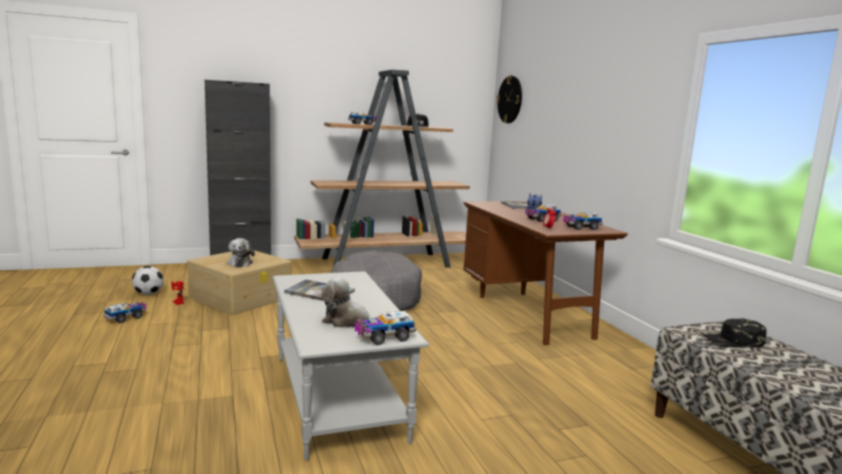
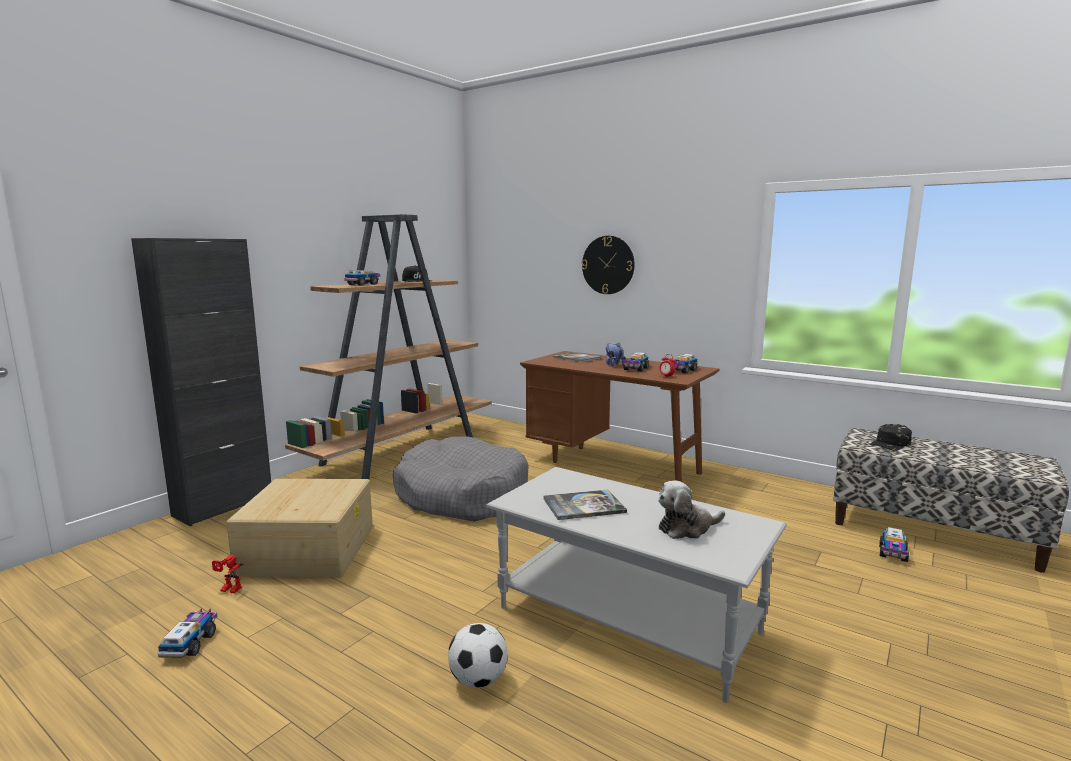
camera: 35 degrees left, 0 degrees up
(148, 294) = (156, 594): football -> football (478, 680)
(240, 263) = (314, 501): plush toy -> none
(384, 337) = (752, 532): toy truck -> toy truck (893, 553)
(510, 99) = (496, 242): wall clock -> wall clock (608, 265)

